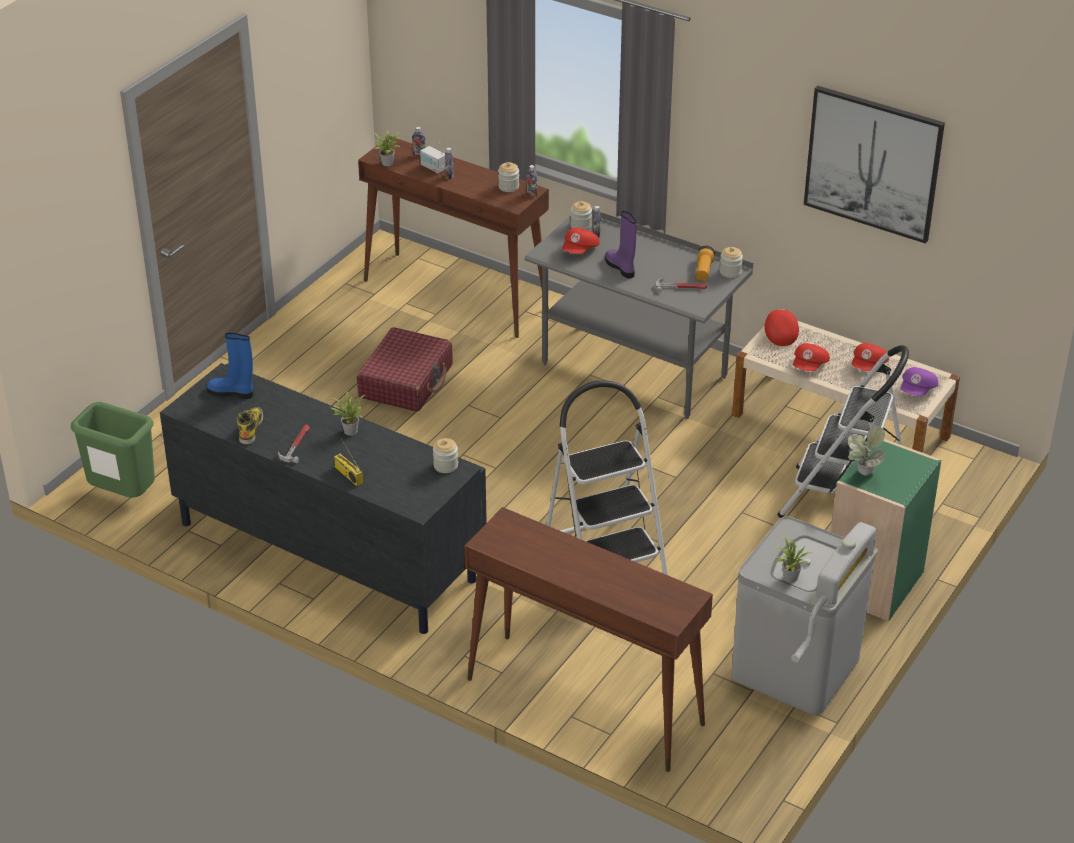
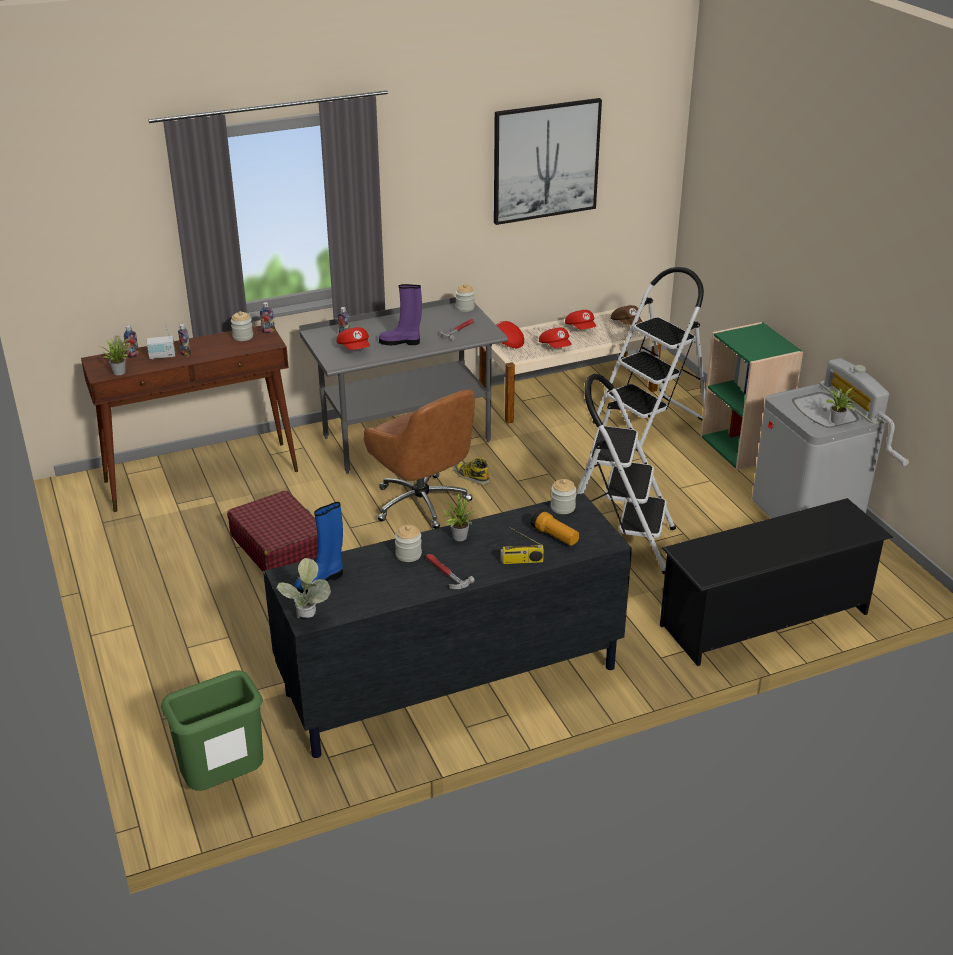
camera: 55 degrees left, 5 degrees down
(251, 428) = (389, 589): boot -> boot (471, 476)
(544, 425) = (420, 503): none -> brown office chair
(581, 226) = (324, 337): jar -> jar (408, 554)
(583, 701) = (765, 619): brown console table -> black shoe rack
(703, 271) = (449, 315): flashlight -> flashlight (554, 536)
(862, 476) = (754, 352): potted plant -> potted plant (307, 619)
(918, 390) = (627, 324): purple cap -> brown cap

